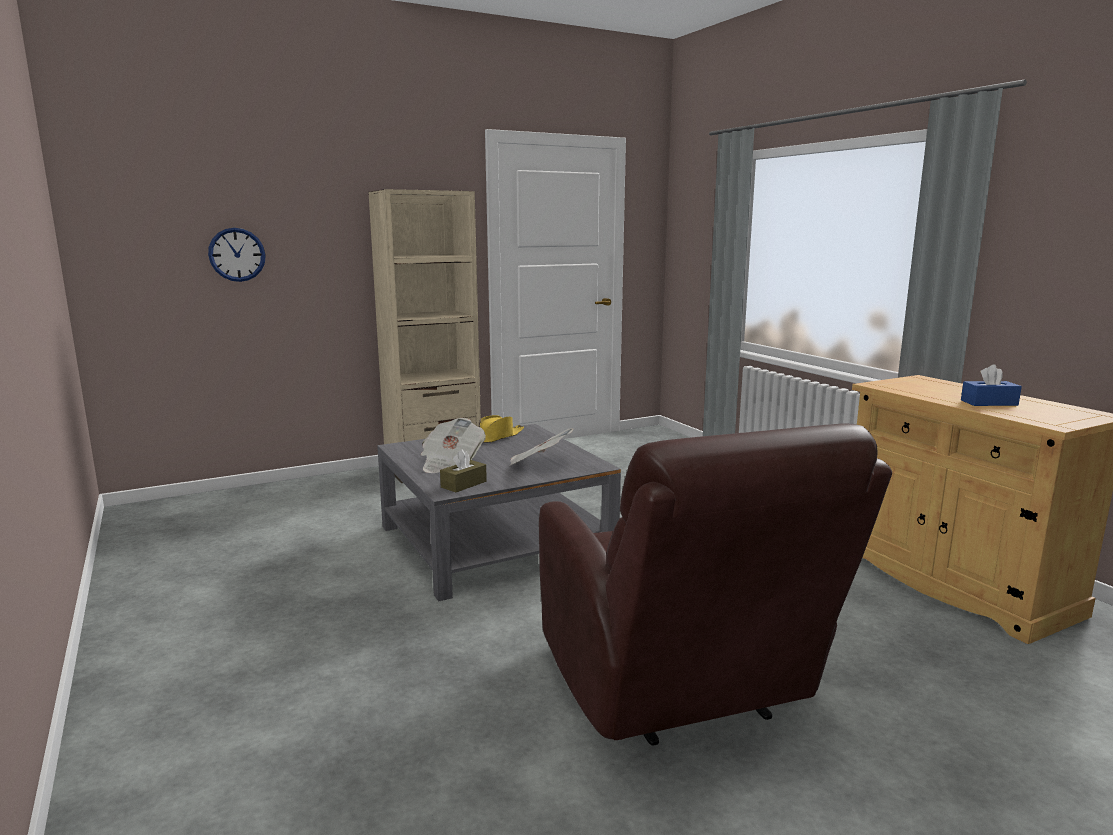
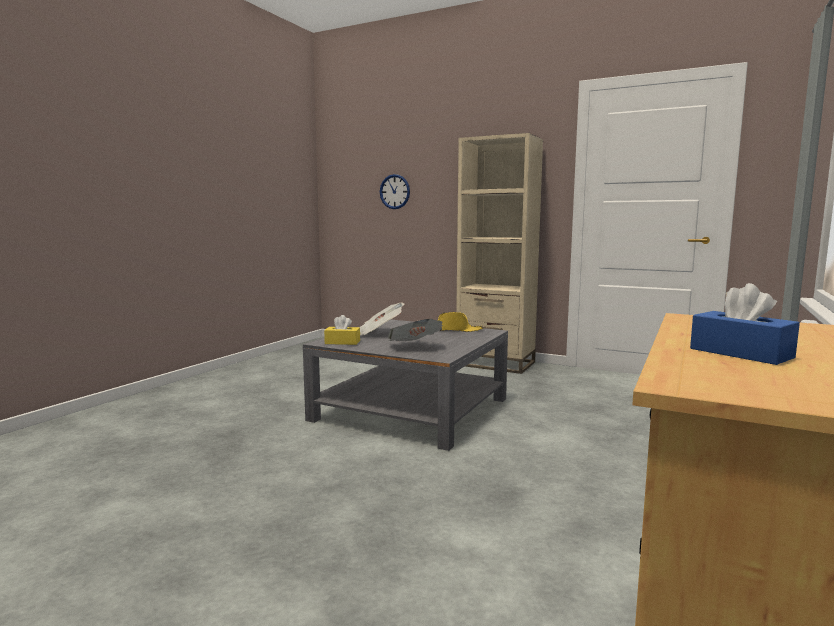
camera: 55 degrees right, 5 degrees down
(463, 484) = (342, 342): brown tissue box -> yellow tissue box
(679, 689) = (253, 527): brown armchair -> none

